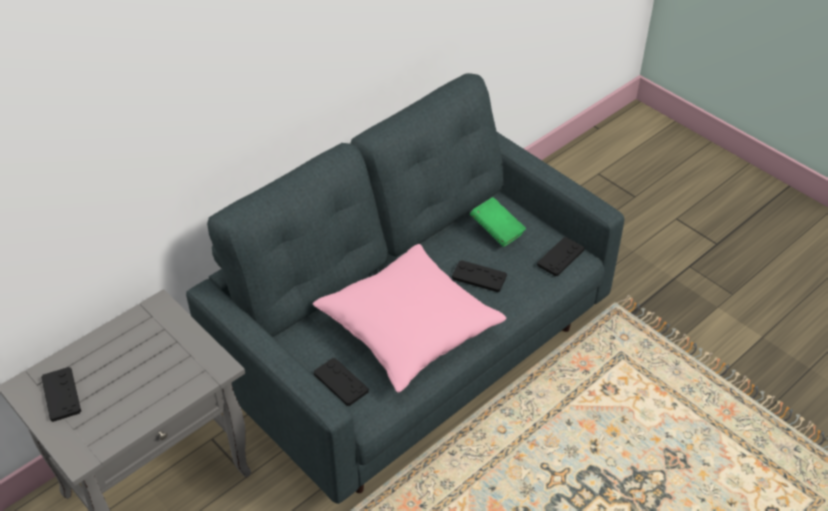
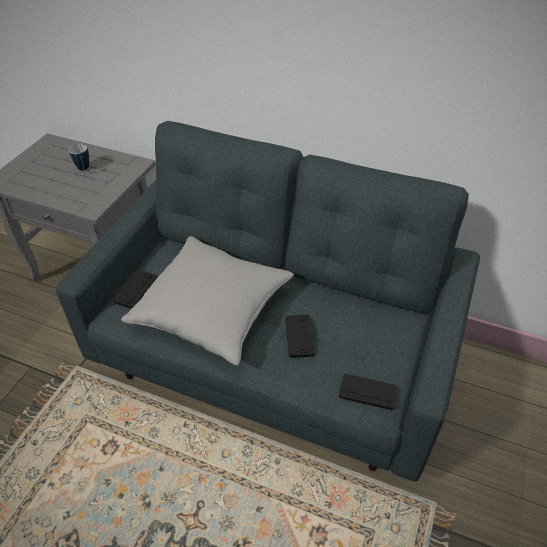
camera: 65 degrees right, 0 degrees up
(61, 395) = (46, 156): black game controller -> none
(128, 360) = (84, 169): none -> mug
(409, 328) = (212, 310): pink pillow -> grey pillow
(497, 231) = (366, 330): green book -> none

